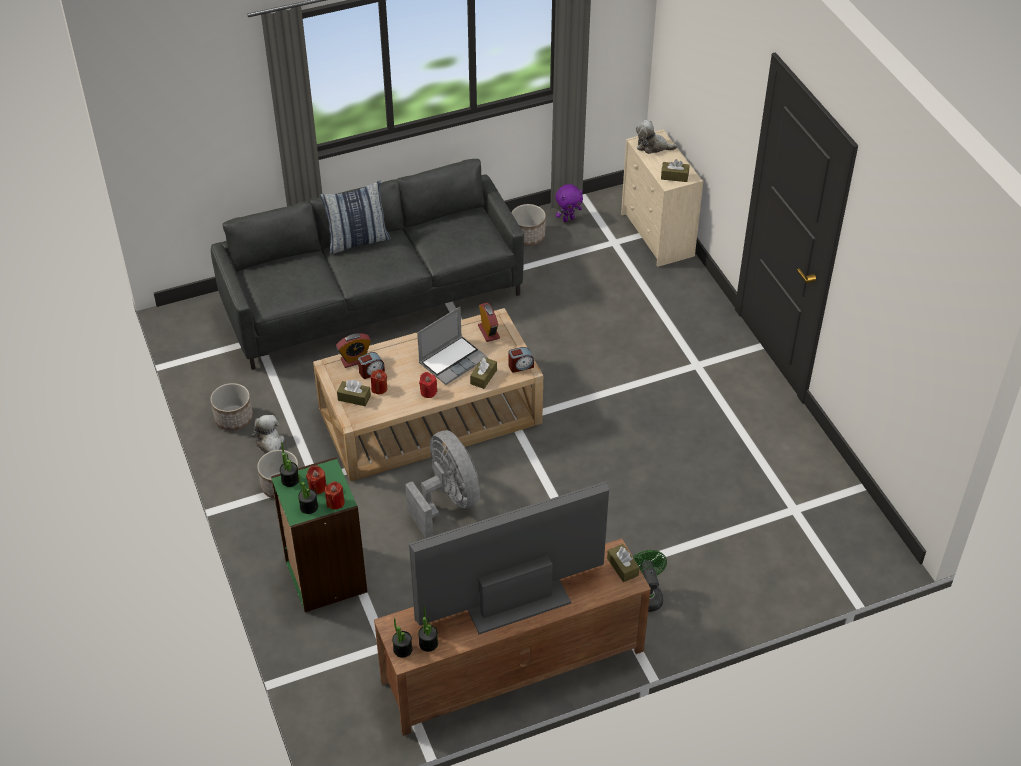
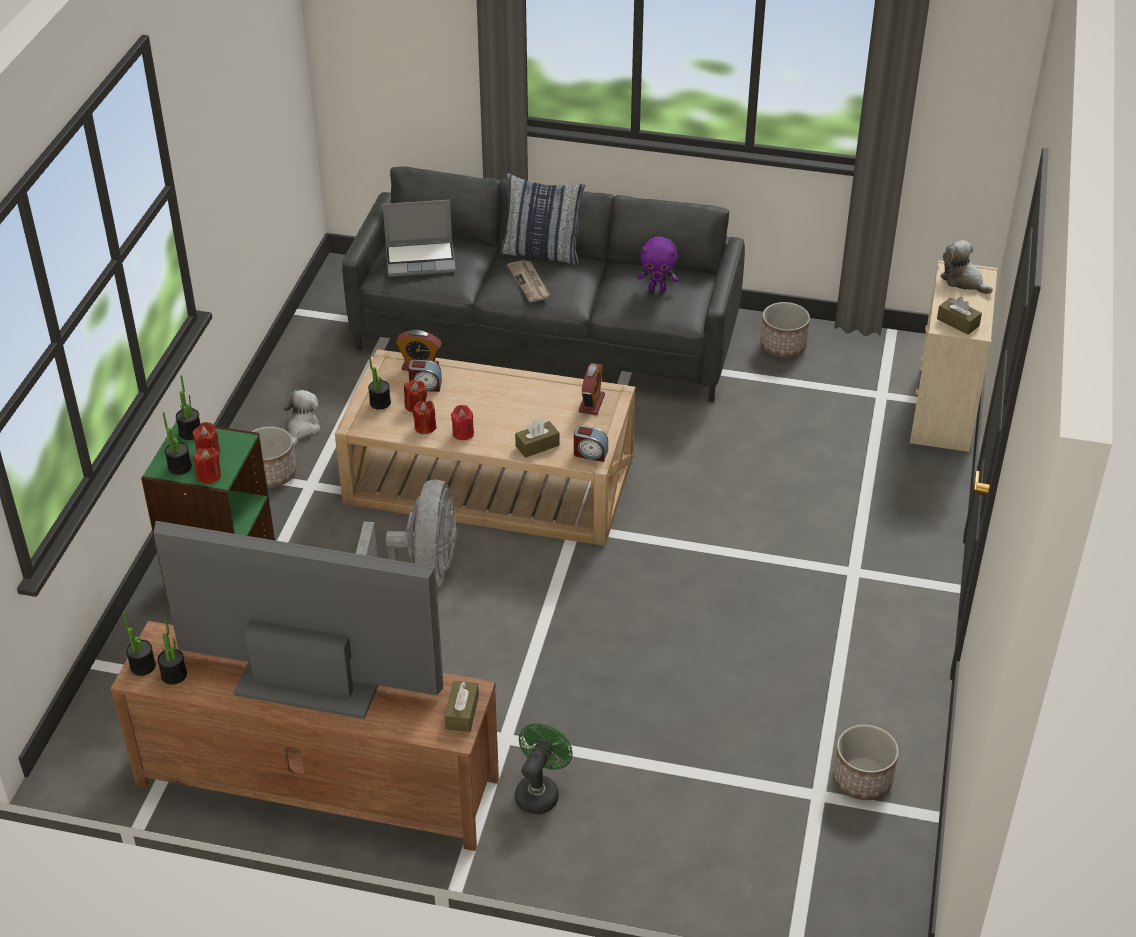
camera: 35 degrees right, 5 degrees down
(234, 418) = (292, 387): planter -> planter (862, 779)
(354, 398) = (380, 403): brown tissue box -> potted plant
(372, 266) = (529, 283): none -> newspaper
(400, 400) = (425, 427): none -> red candle
(453, 360) = (522, 414): laptop -> laptop (421, 259)
(568, 219) = (849, 347): purple plush toy -> purple plush toy (657, 289)

